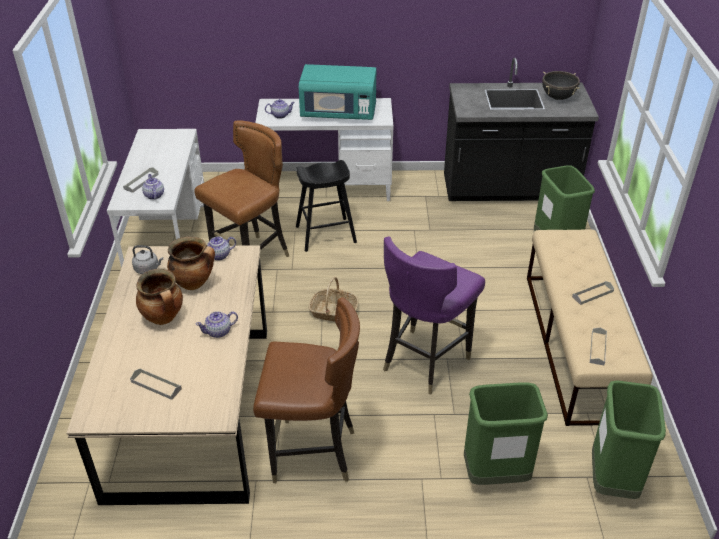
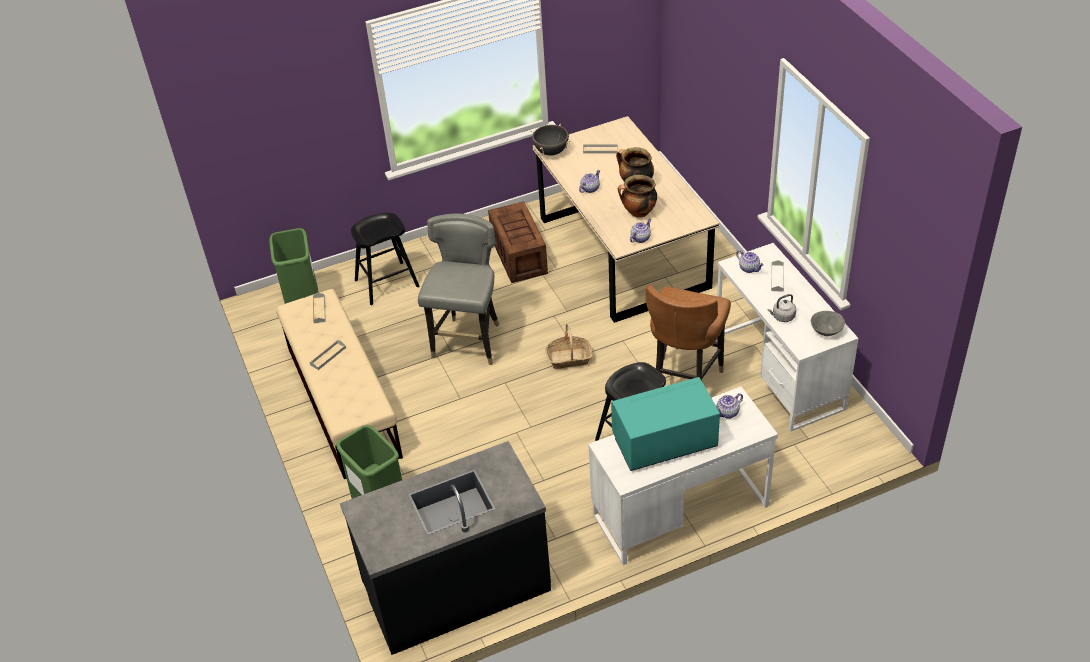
camera: 160 degrees right, 5 degrees up
(148, 269) = (683, 211): grey kettle -> grey kettle (782, 317)
(154, 138) = (826, 331): none -> grey bowl
(312, 453) = (518, 255): brown chair -> crate
(424, 361) = (468, 343): purple chair -> grey chair
(495, 475) = (386, 283): green trash can -> black stool
(557, 97) = (396, 524): black cooking pot -> black cooking pot (551, 151)

